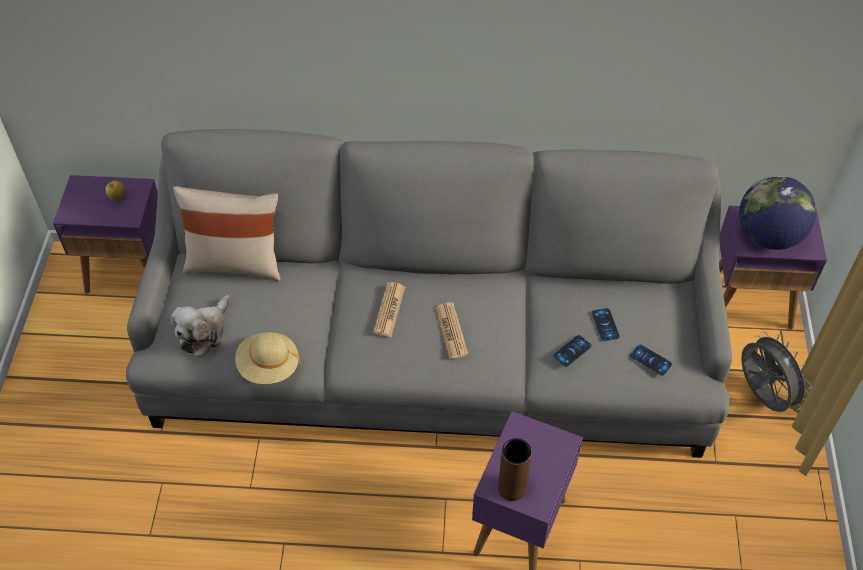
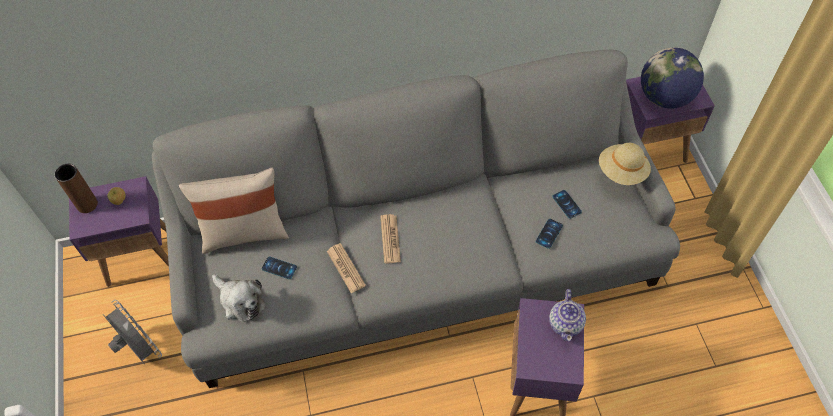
camera: 15 degrees left, 5 degrees up
(204, 332) = (240, 301): plush toy -> plush toy turned 60 degrees counterclockwise
(268, 367) = (306, 316): beige hat -> beige hat (622, 172)
(451, 331) = (447, 243): newspaper -> newspaper (346, 268)
(512, 488) = (544, 364): brown vase -> brown vase (87, 204)
(553, 452) = (566, 323): none -> teapot
(651, 360) = (612, 224): phone -> phone (279, 268)
(761, 396) = (682, 222): grey fan -> grey fan (140, 349)

